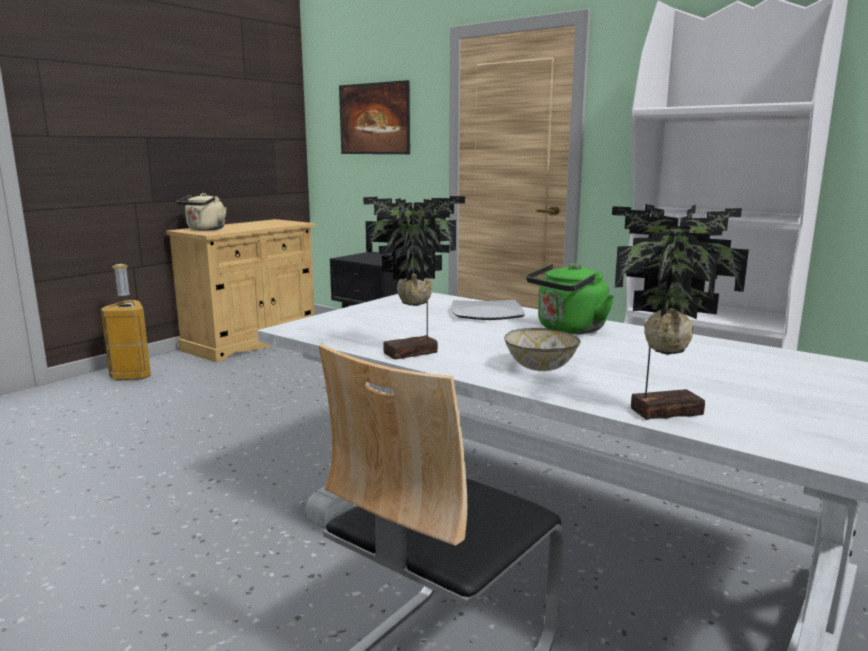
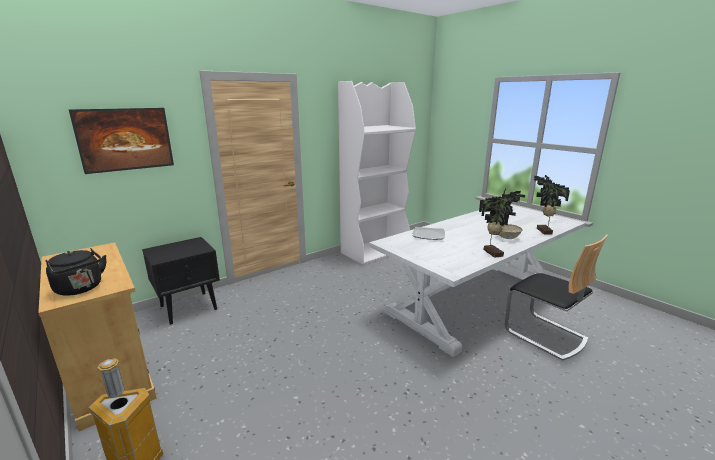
camera: 75 degrees left, 5 degrees up
(205, 230) = (81, 289): beige kettle -> black kettle
(568, 330) = (457, 227): green kettle -> none

